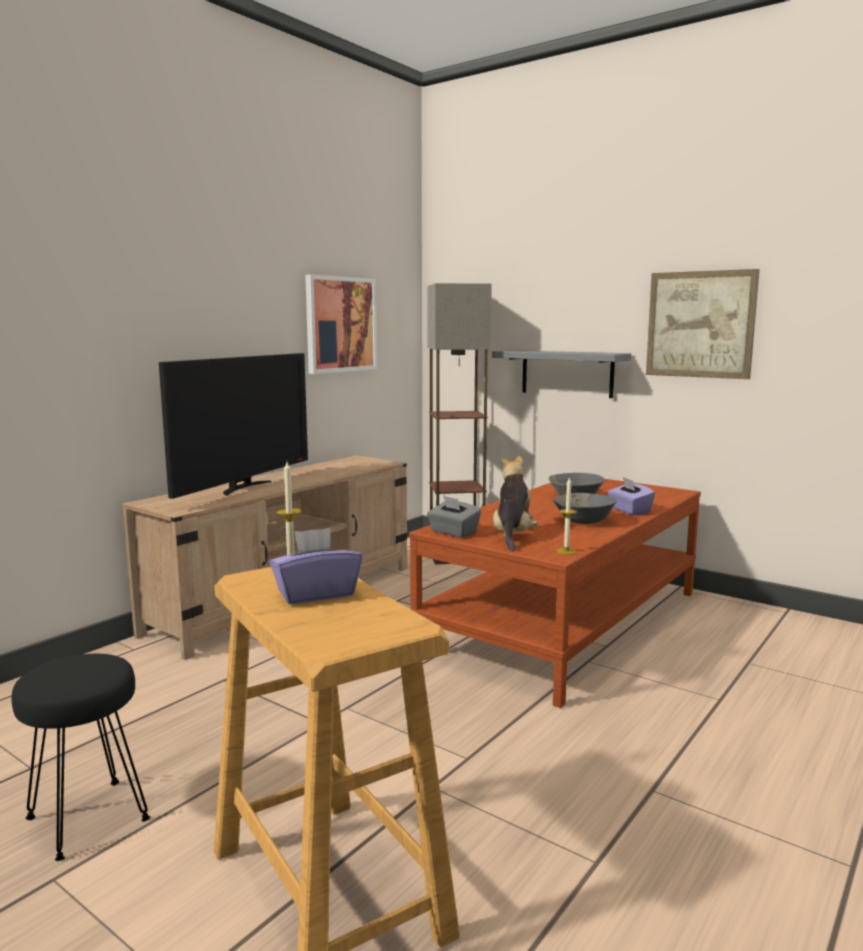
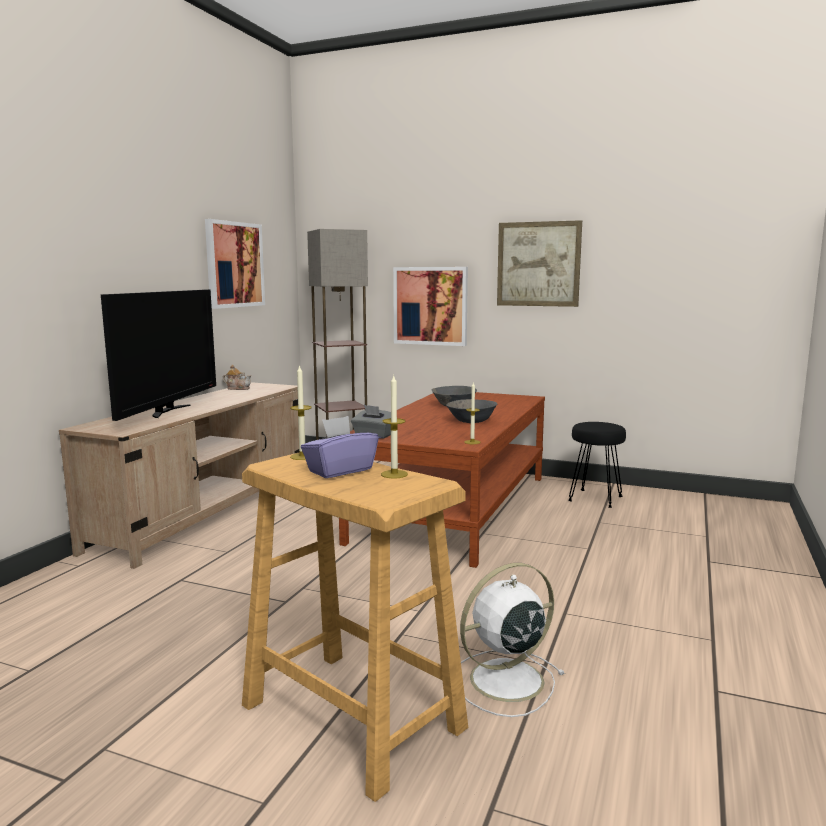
camera: 15 degrees left, 0 degrees up
(88, 817) = (110, 699): black stool -> black stool (594, 498)
(336, 463) = (238, 388): none -> teapot
(374, 606) = (394, 474): none -> candle
(512, 535) = (423, 434): plush toy -> none
(532, 877) = (503, 681): none -> white fan
(567, 373) = (430, 306): grey shelf -> picture
(629, 511) = (501, 412): purple tissue box -> none

